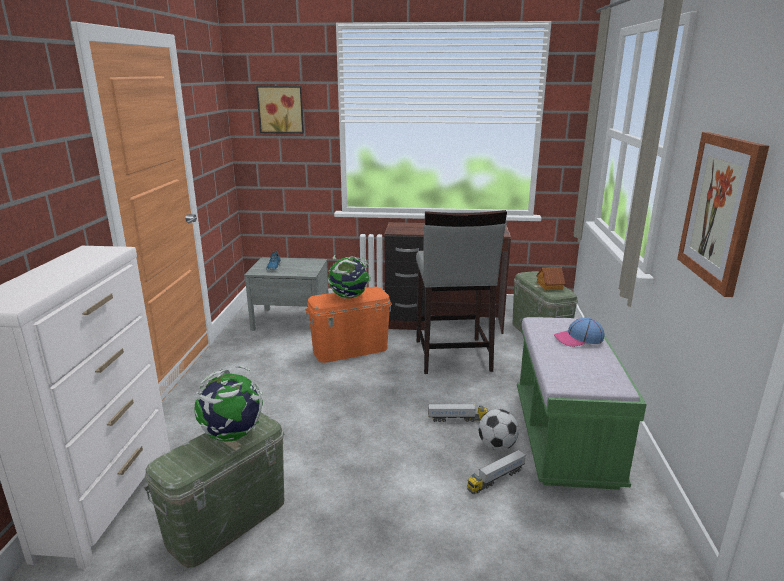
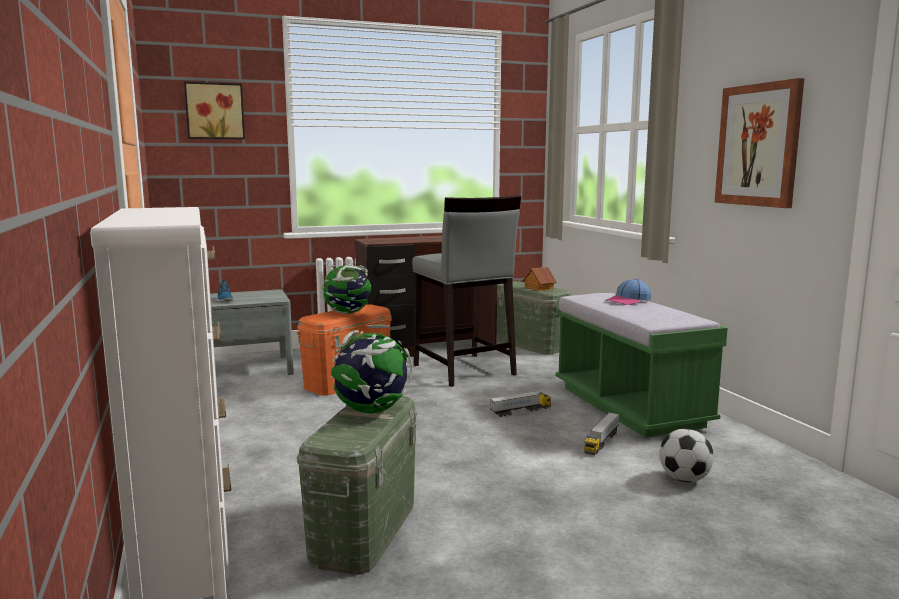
camera: 25 degrees left, 10 degrees down
(496, 446) = (577, 422): football -> football (684, 479)

